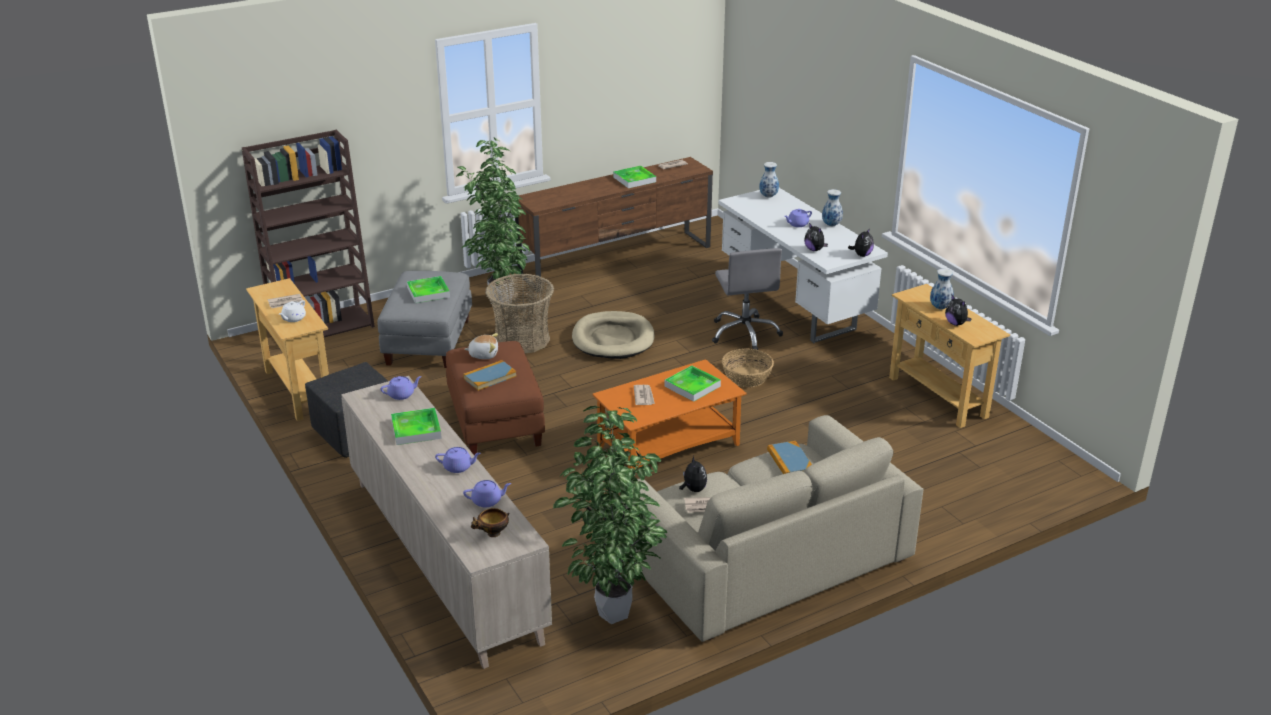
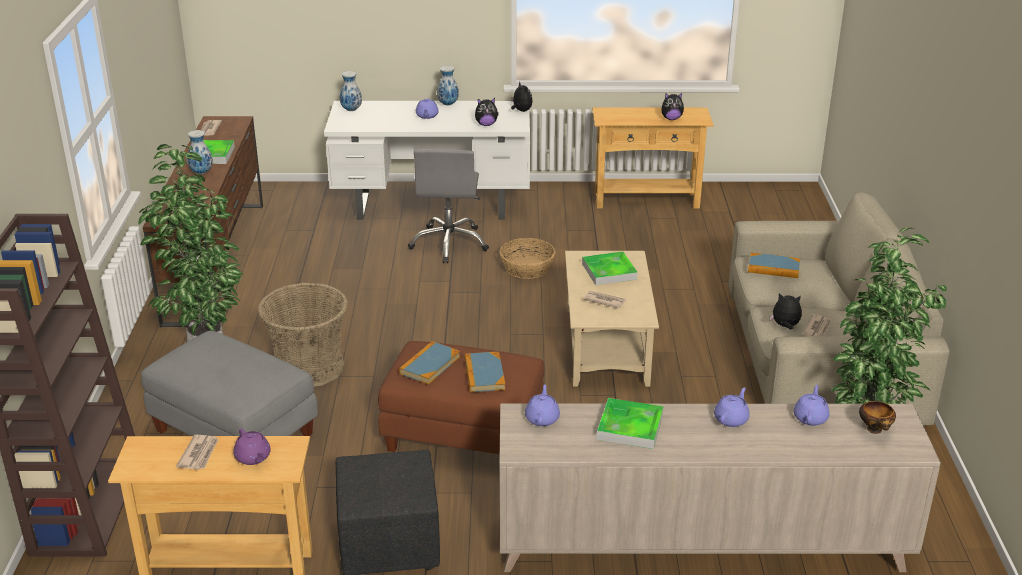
camera: 60 degrees left, 0 degrees up
(293, 318) = (253, 458): white teapot -> purple teapot
(428, 292) = (236, 363): tray -> none
(483, 354) = (429, 365): plush toy -> book
(613, 339) = (375, 313): beige dog bed -> none
(667, 447) = (607, 347): orange coffee table -> beige coffee table
(745, 333) = (449, 243): grey office chair -> grey office chair turned 75 degrees clockwise
(940, 307) = (639, 115): vase -> vase (202, 172)

